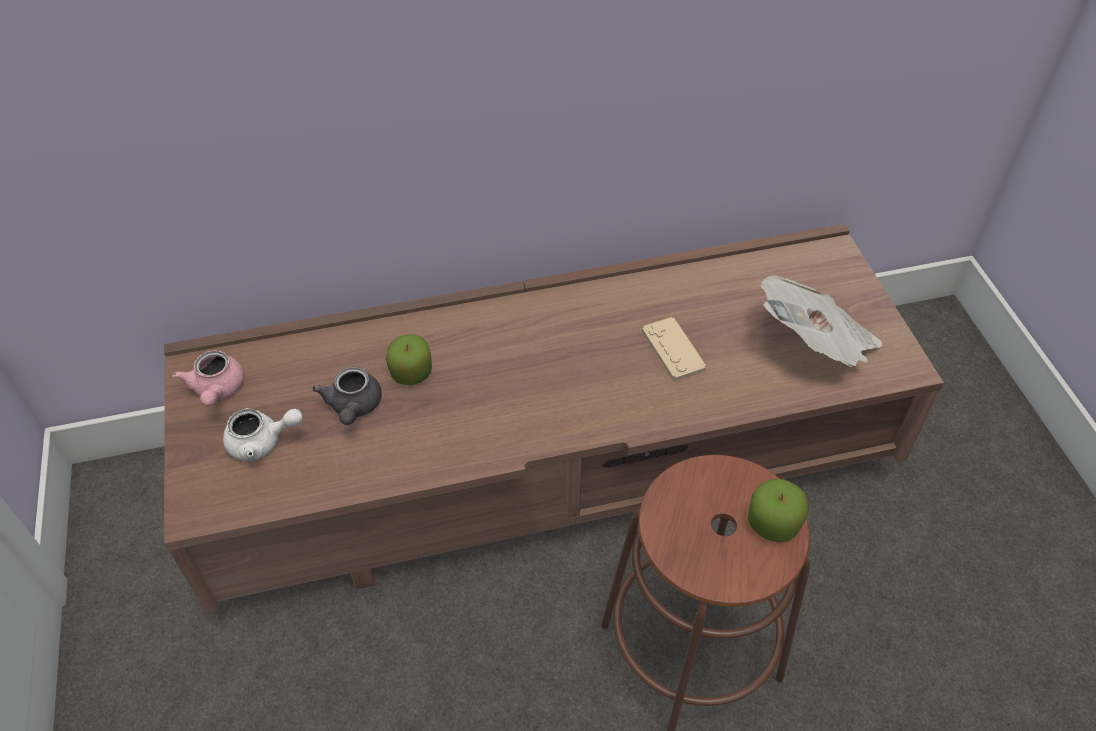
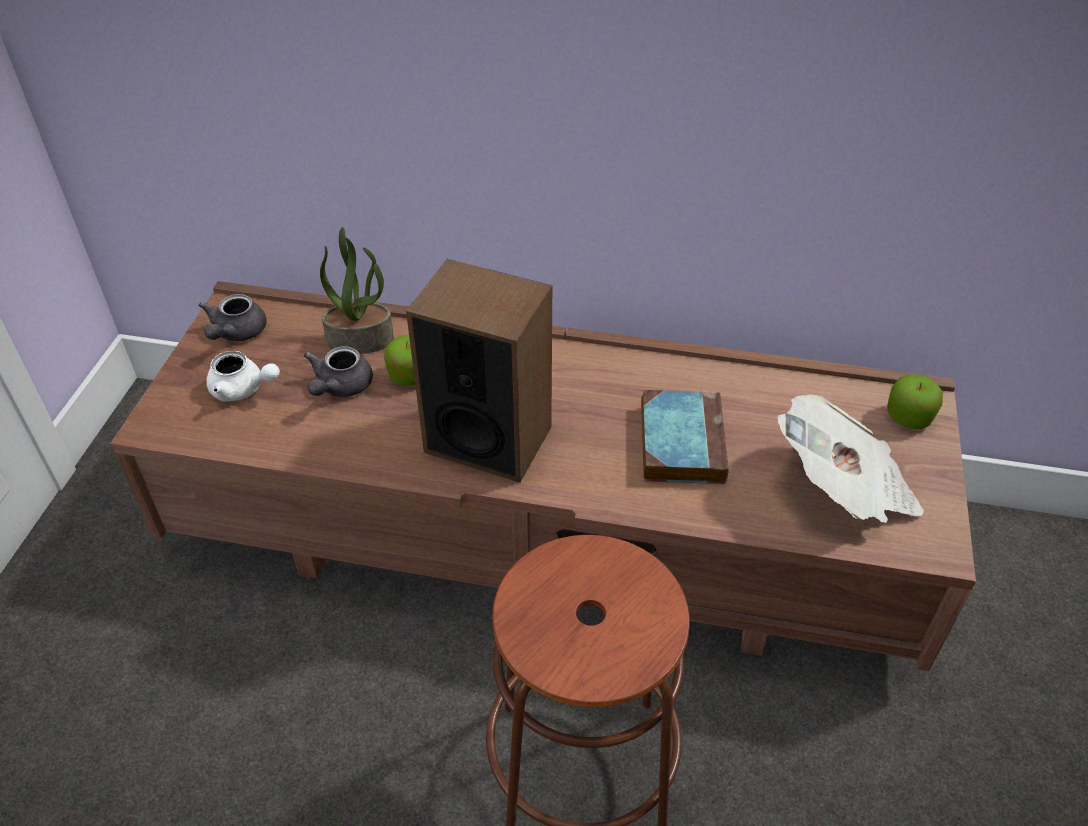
camera: 25 degrees right, 5 degrees down
(217, 390) = (236, 333): pink teapot -> grey teapot
(343, 354) = (361, 339): none -> potted plant
(516, 406) = (488, 438): none -> speaker
(673, 350) = (680, 441): beige game controller -> book
(773, 523) = (644, 632): apple -> apple (908, 417)

